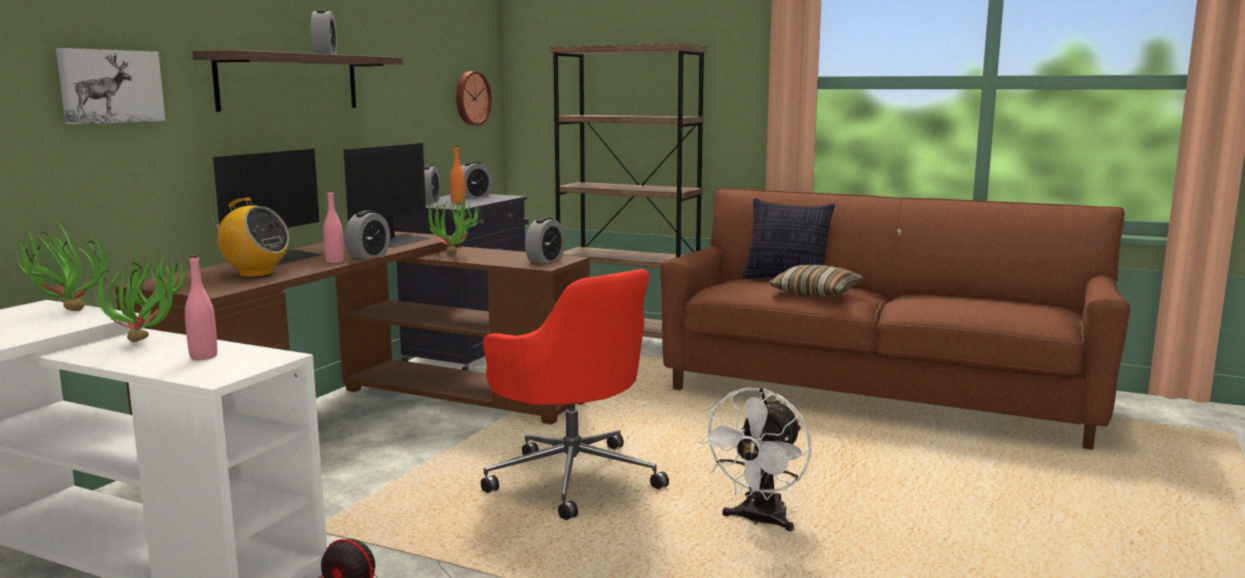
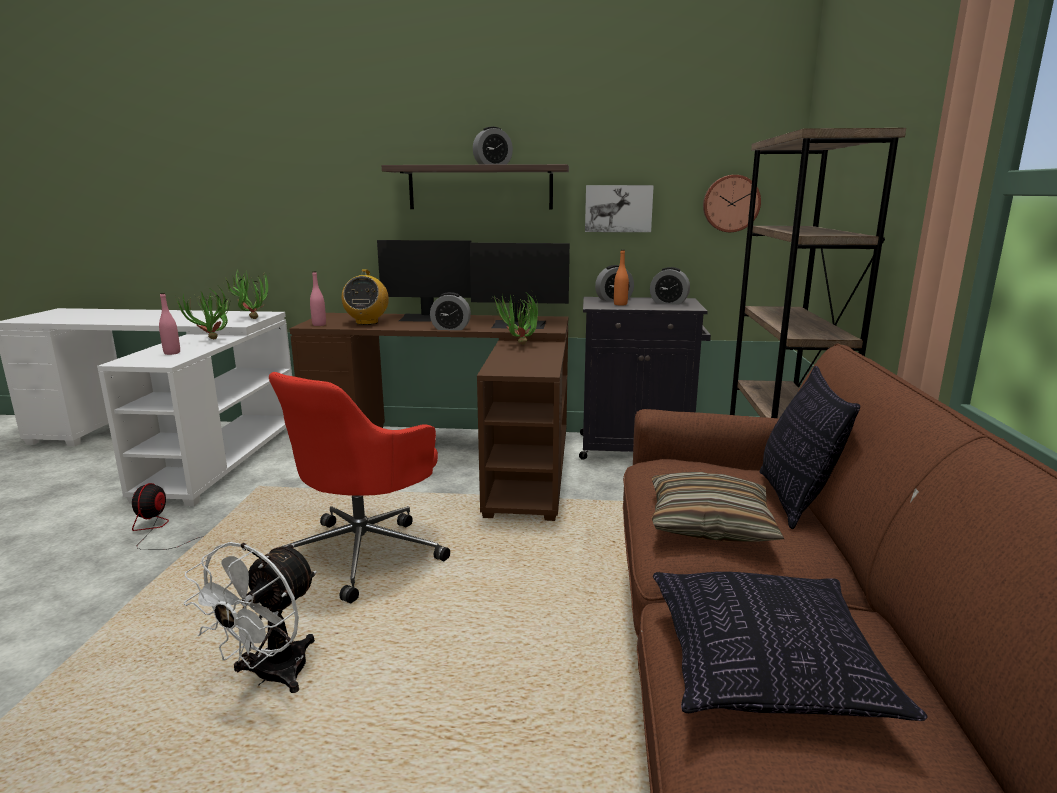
camera: 70 degrees right, 5 degrees up
(110, 86) = (332, 191): picture -> picture (618, 208)
(334, 261) = (421, 327): pink bottle -> pink bottle (319, 325)
(545, 260) = (522, 368): alarm clock -> none
(759, 521) = (270, 677): white fan -> white fan turned 75 degrees counterclockwise
(958, 305) = (765, 669): none -> pillow

